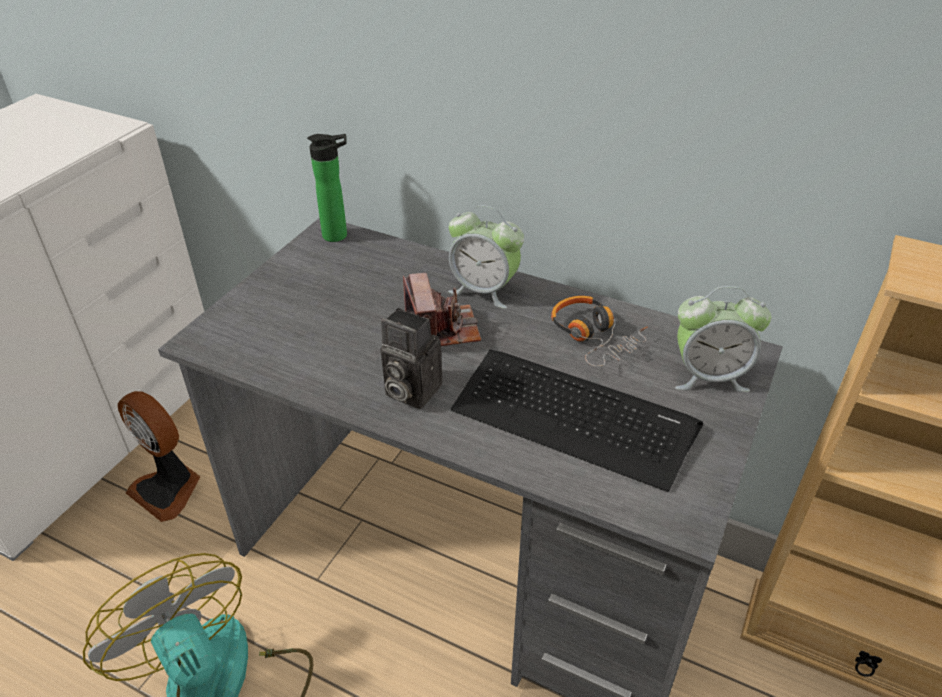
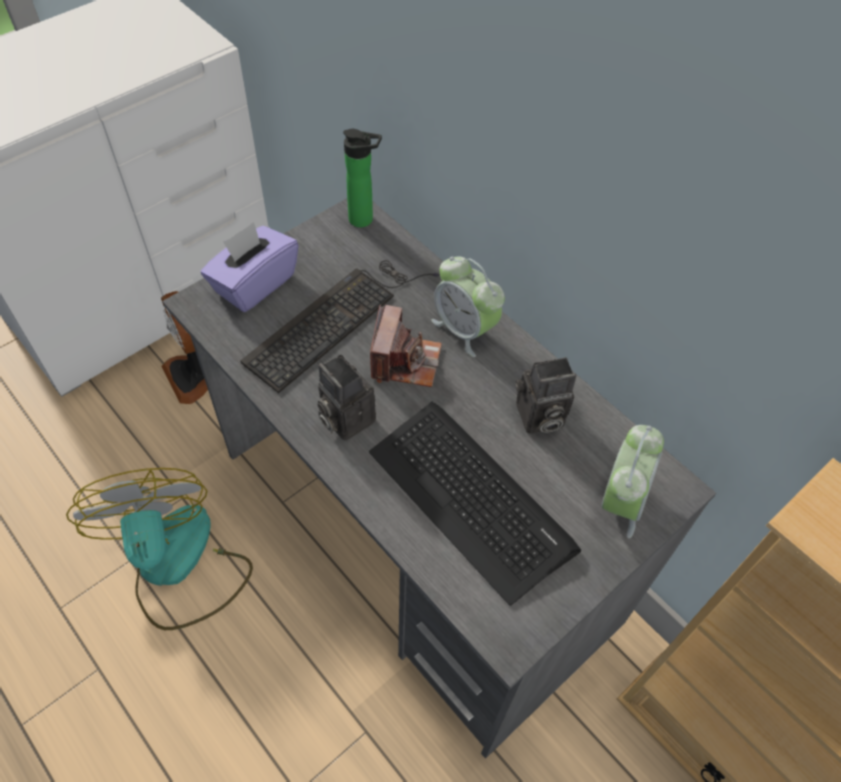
camera: 20 degrees right, 15 degrees up
(253, 309) = (254, 284): none -> purple tissue box
(355, 314) = (337, 318): none -> keyboard
(594, 337) = (538, 418): headphones -> camera
(709, 376) = (621, 501): alarm clock -> alarm clock turned 90 degrees counterclockwise

